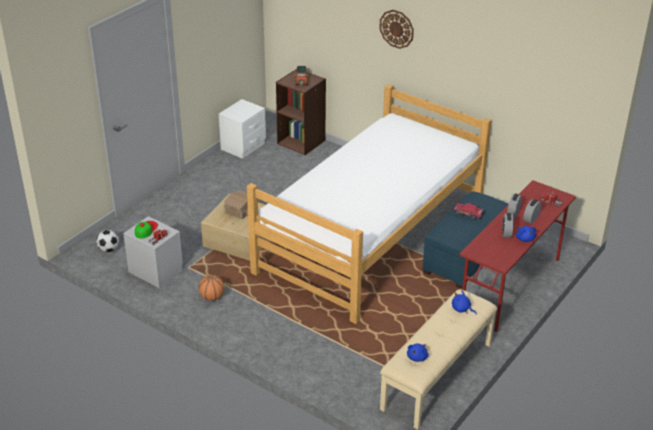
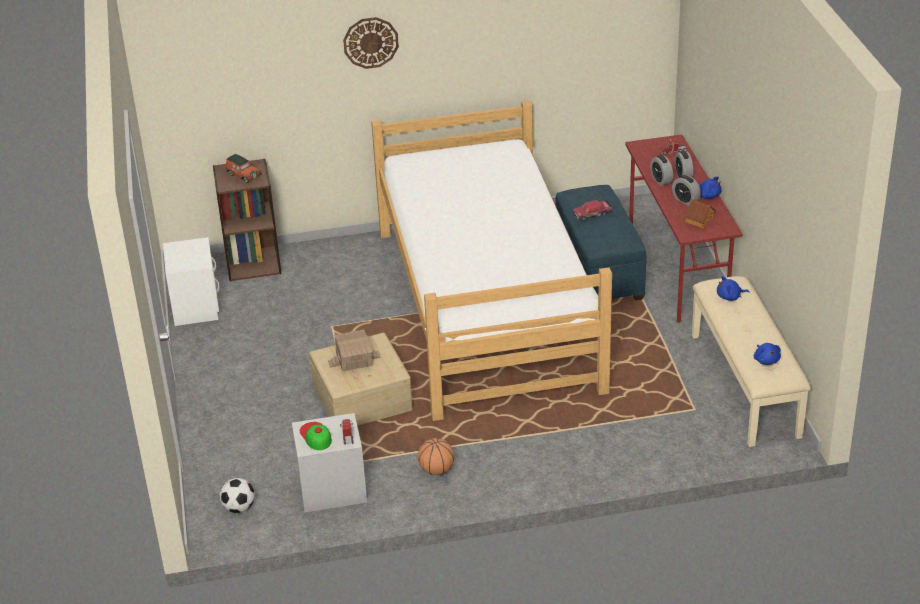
camera: 45 degrees left, 0 degrees up
(494, 249) = (700, 220): none -> toy house

